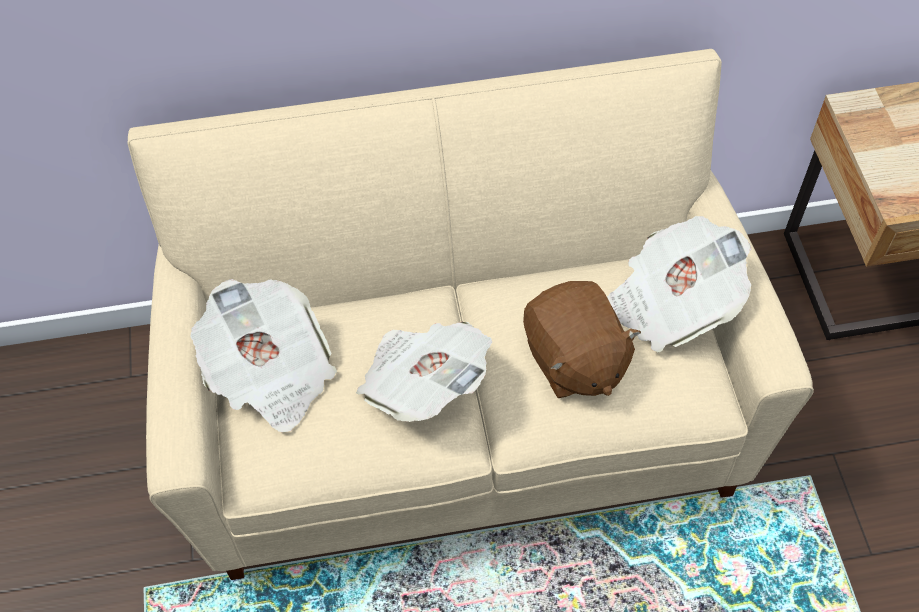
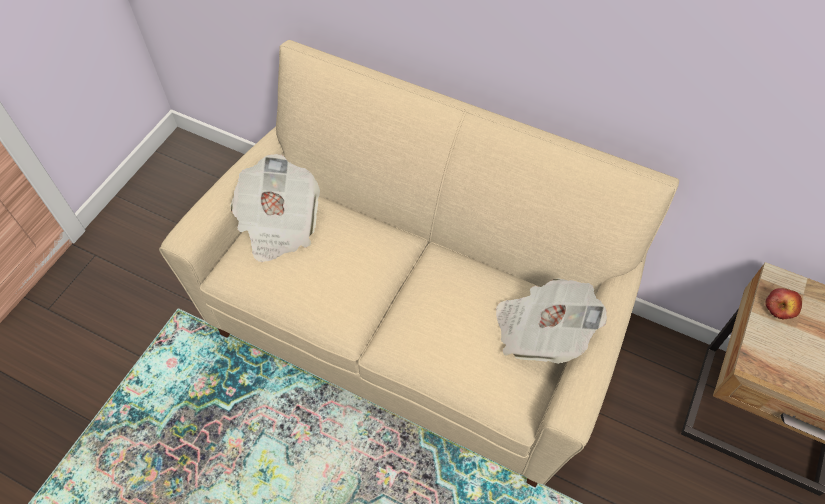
camera: 35 degrees right, 0 degrees up
(423, 383) = (353, 283): newspaper -> none
(574, 360) = (451, 326): brown plush toy -> none
(875, 132) = (780, 307): none -> apple

